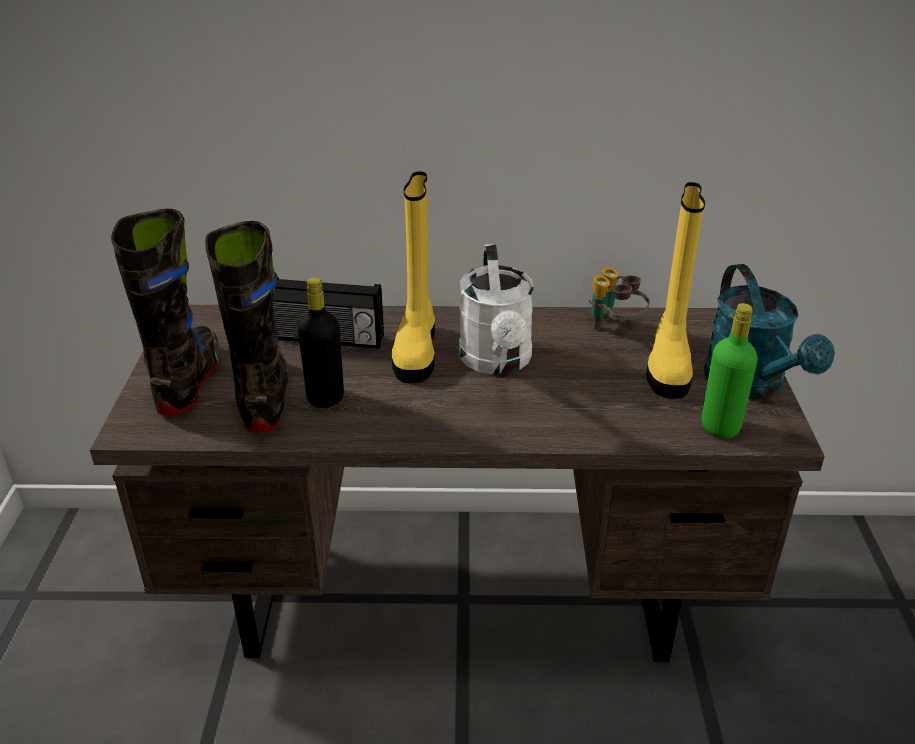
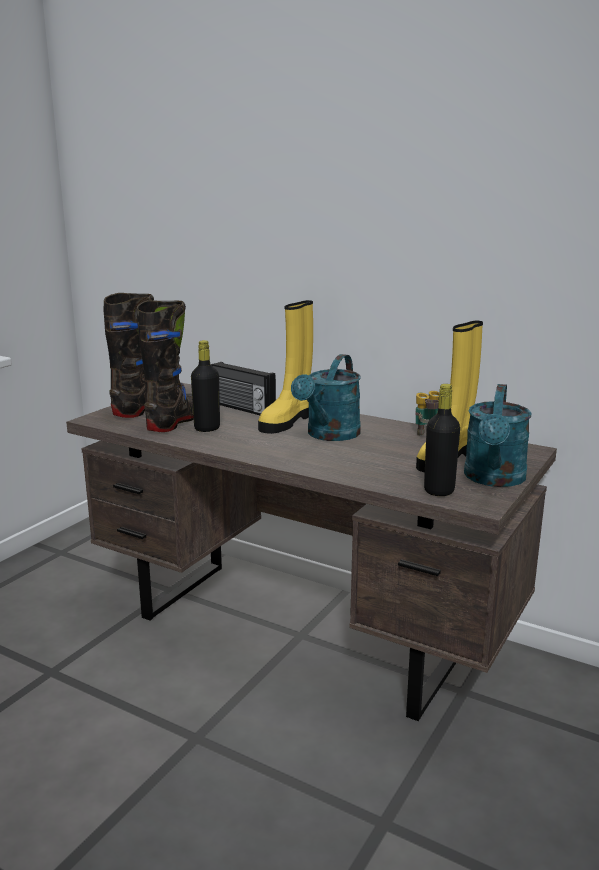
camera: 30 degrees right, 15 degrees down
(497, 362) = (329, 435): white watering can -> turquoise watering can
(720, 427) = (439, 491): green bottle -> black bottle

